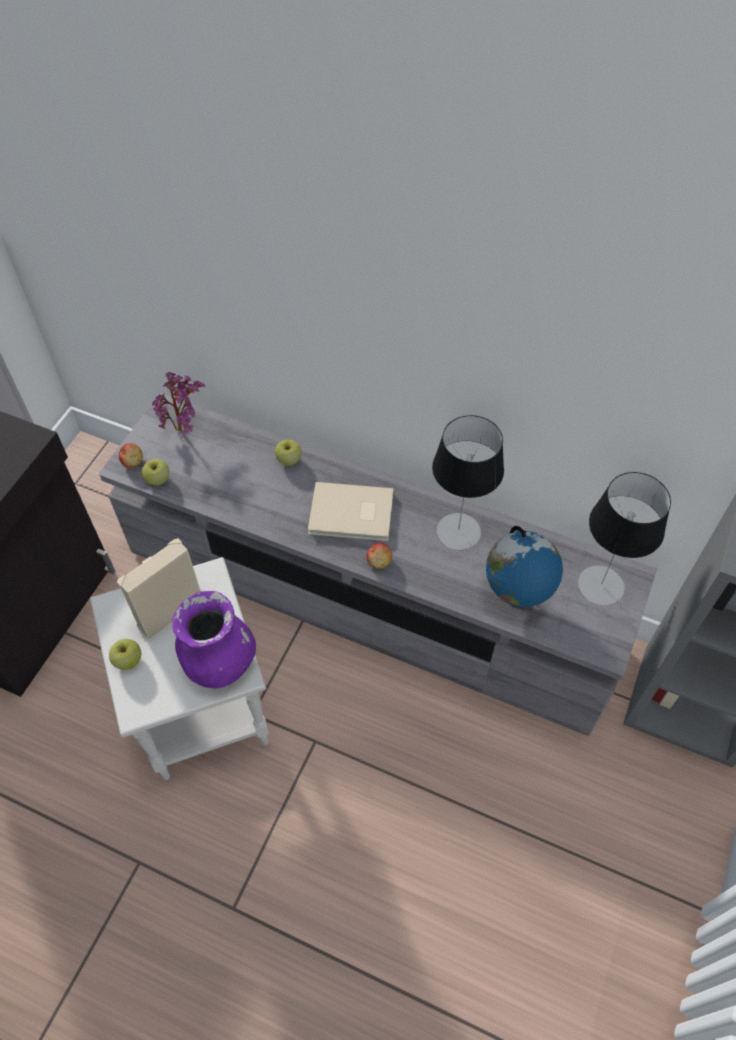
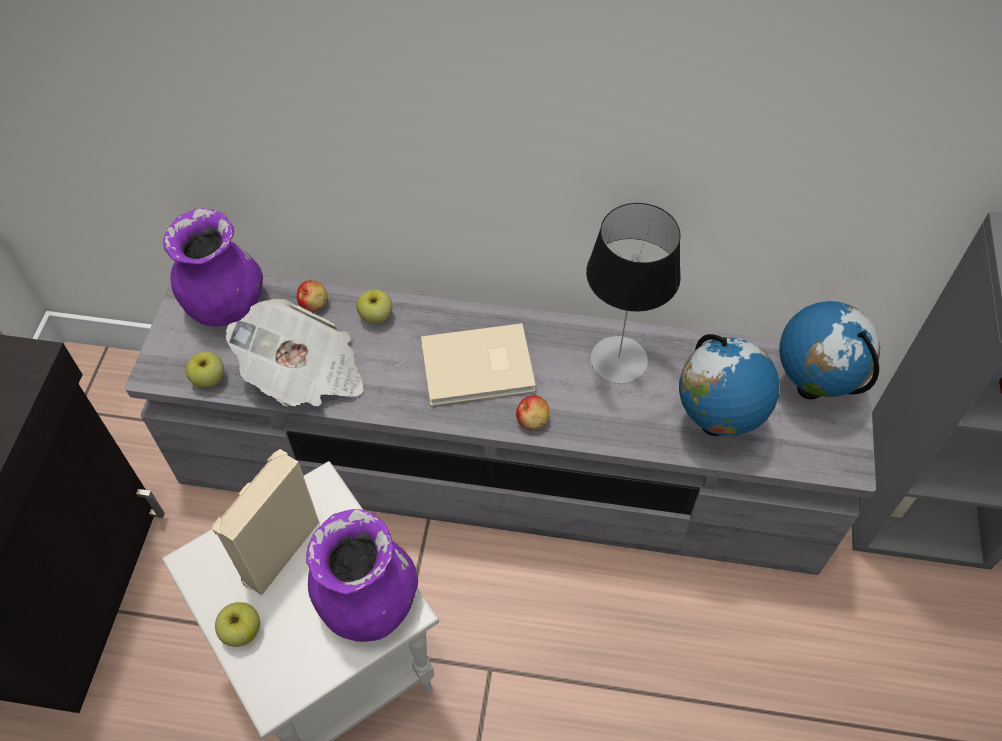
camera: 15 degrees left, 0 degrees up
(133, 461) = (167, 362): apple -> apple (314, 304)
(184, 429) = (225, 305): potted plant -> purple vase
(225, 491) = (305, 374): none -> newspaper
(600, 585) = (811, 387): table lamp -> globe

